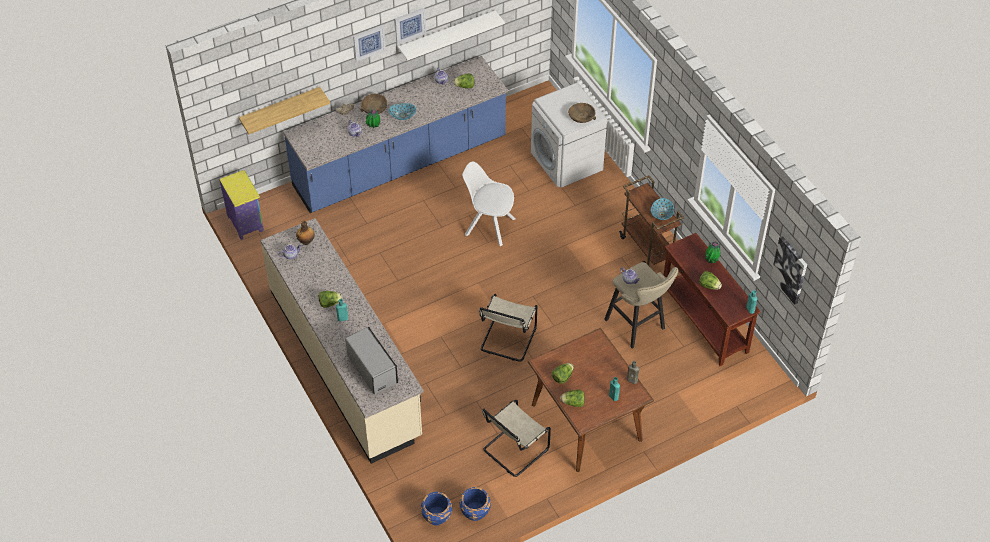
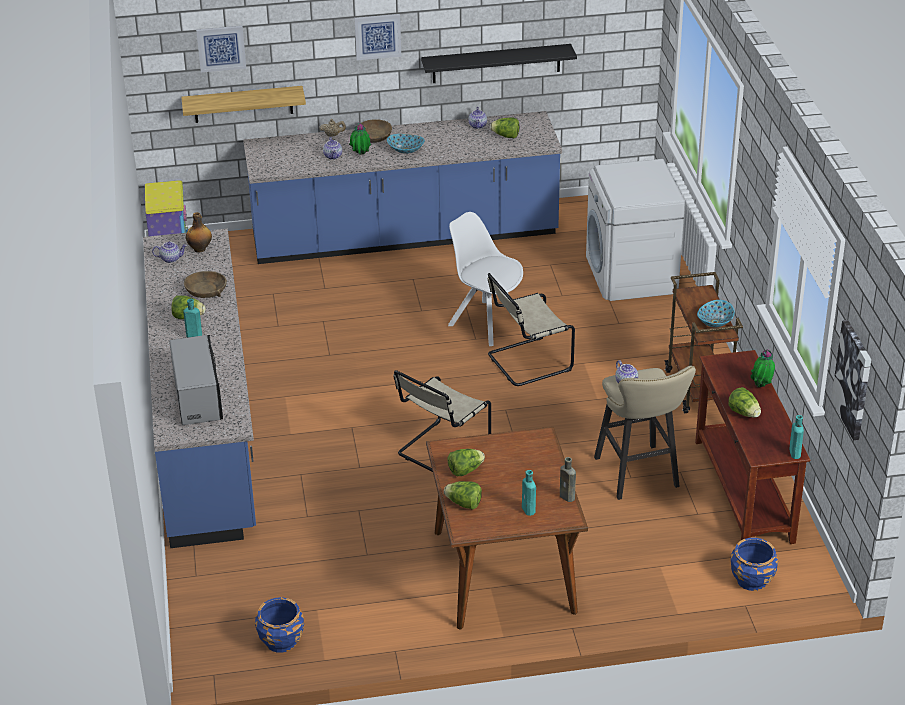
camera: 20 degrees right, 15 degrees down
(345, 362) = (205, 428): beige counter -> blue counter
(410, 25) = (440, 27): picture -> picture (221, 48)
(436, 516) = (223, 632): blue planter -> blue planter (751, 580)
(447, 36) = (496, 63): white shelf -> black shelf
(514, 450) = (379, 581): beige chair -> beige chair (526, 363)
(581, 116) = (650, 193): brown bowl -> brown bowl (206, 290)

